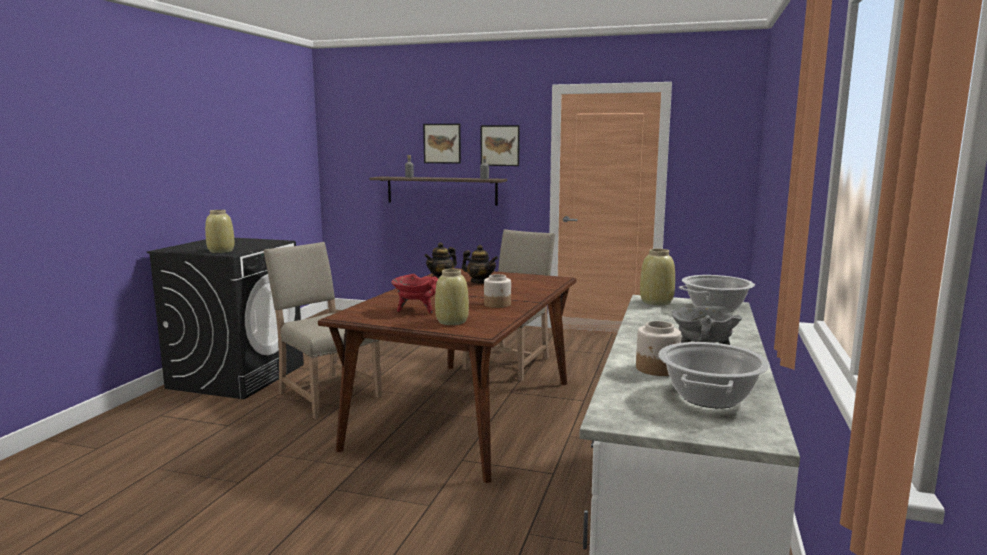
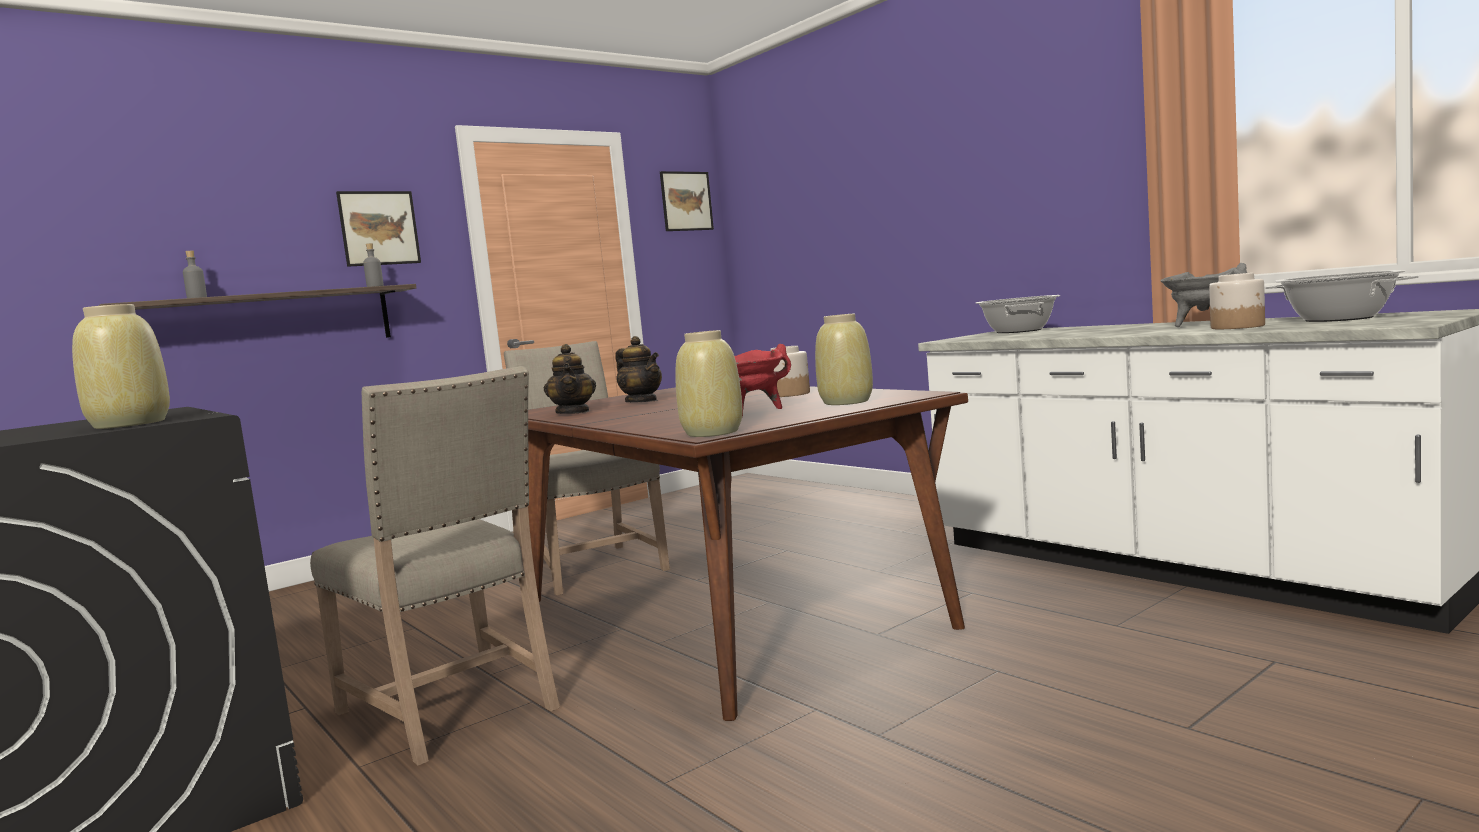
camera: 55 degrees left, 5 degrees down
(325, 395) = (454, 710): beige chair -> beige chair turned 120 degrees counterclockwise
(442, 143) = (255, 227): picture -> picture (686, 201)
(479, 282) = (642, 401): teapot -> teapot turned 75 degrees clockwise
(656, 302) = (967, 338): beige vase -> beige vase (712, 433)

